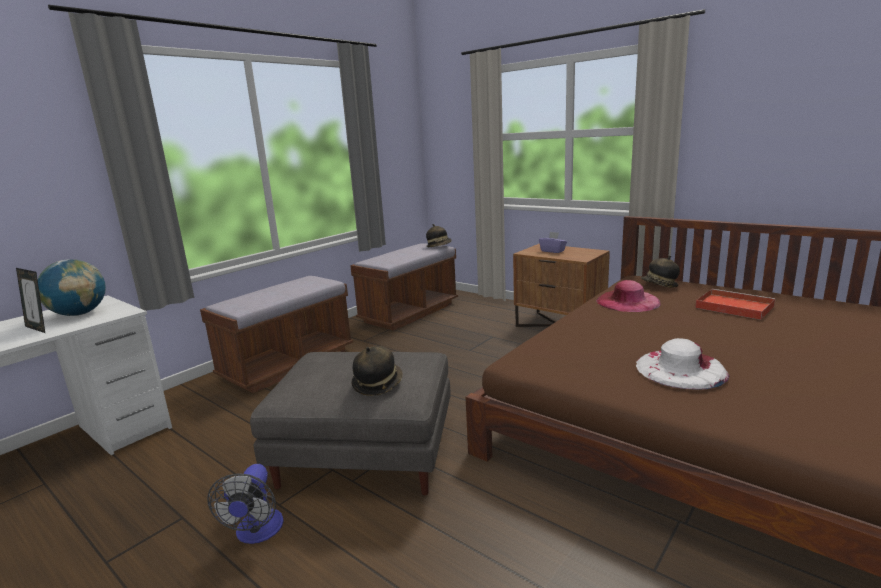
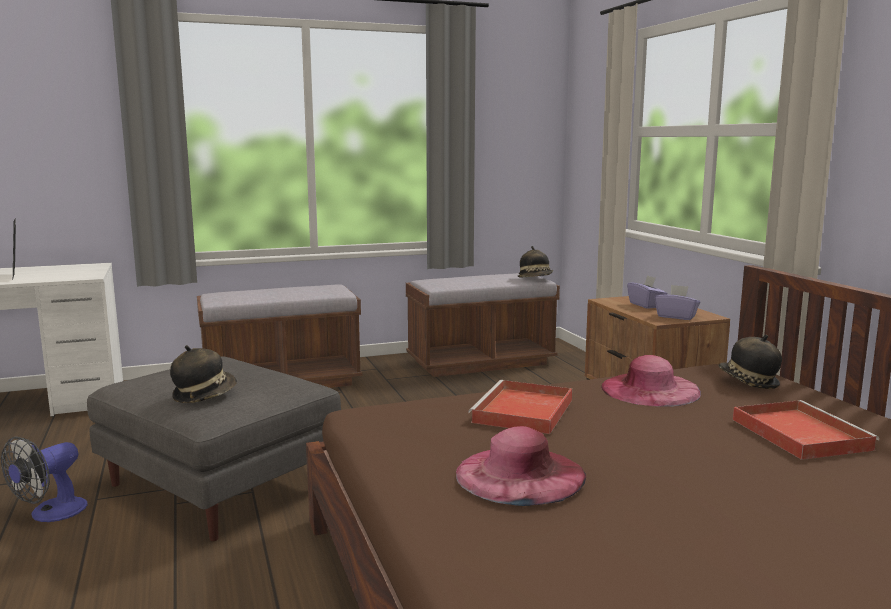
camera: 30 degrees right, 5 degrees down
(79, 314) = (60, 272): globe -> none
(583, 255) = (676, 316): none -> purple tissue box
(604, 332) = (523, 412): none -> red tray
(680, 369) = (520, 474): white hat -> pink hat

